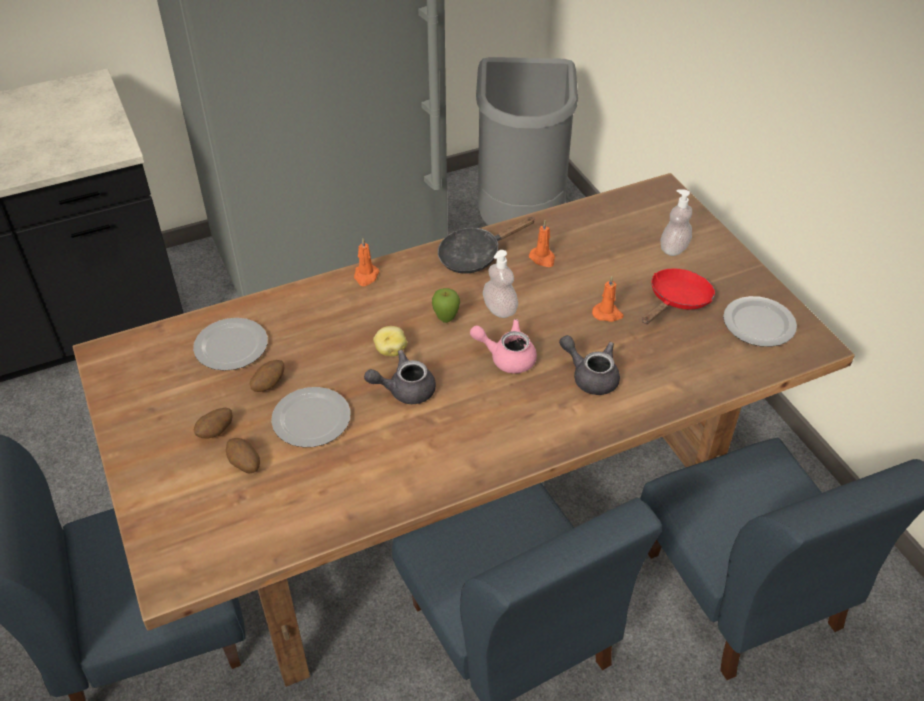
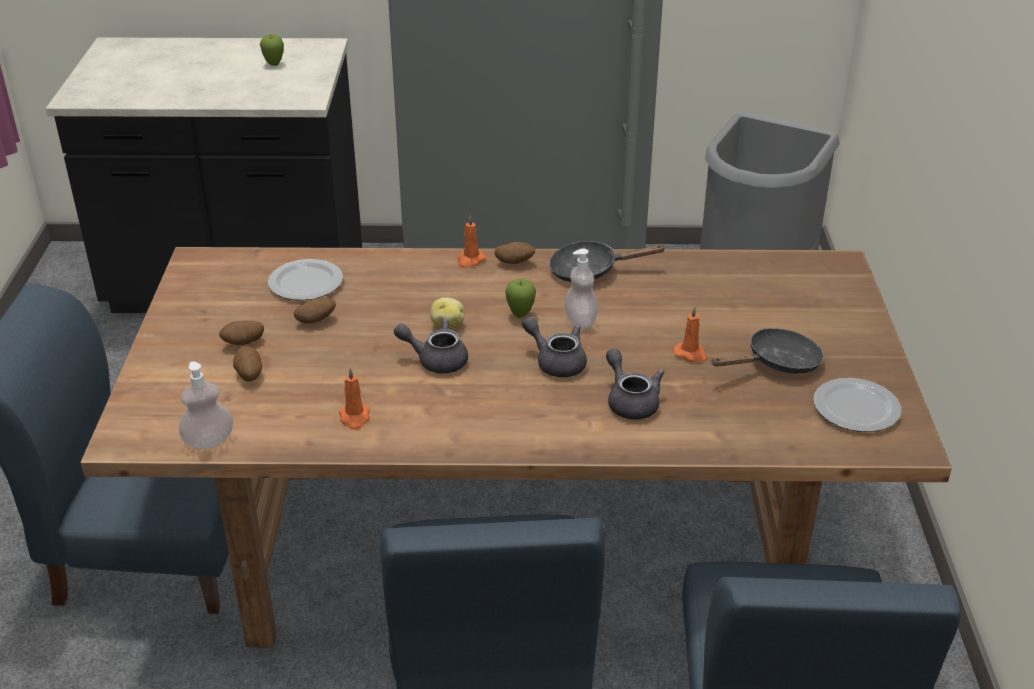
camera: 25 degrees right, 10 degrees down
(54, 116) = (274, 64): none -> apple
(312, 418) = (334, 358): plate -> none
(406, 267) = (515, 263): none -> potato
(506, 357) = (556, 362): pink teapot -> grey teapot
(542, 258) = (659, 290): orange candle -> orange candle (355, 418)
(674, 249) = (811, 317): soap dispenser -> soap dispenser (208, 441)
(676, 301) = (777, 363): red frying pan -> black frying pan

